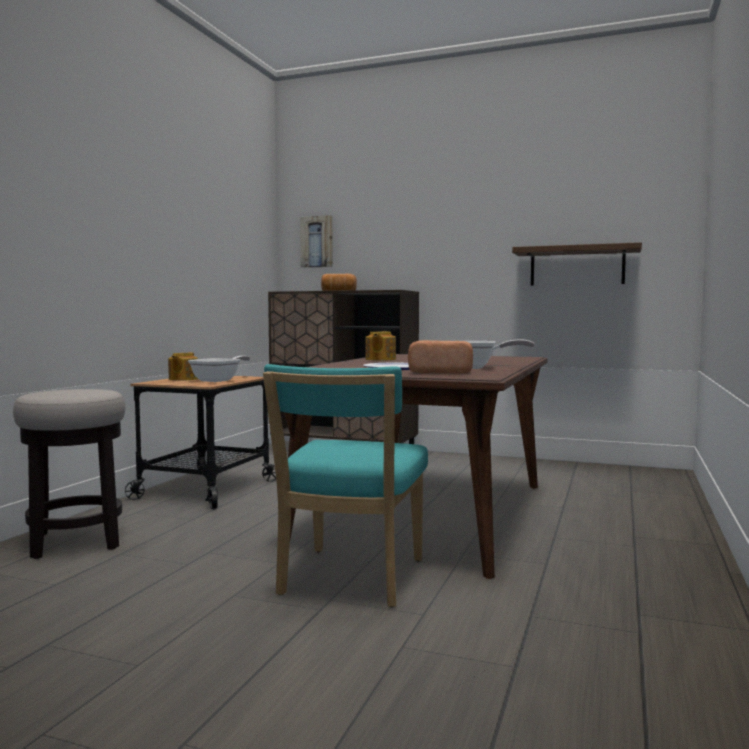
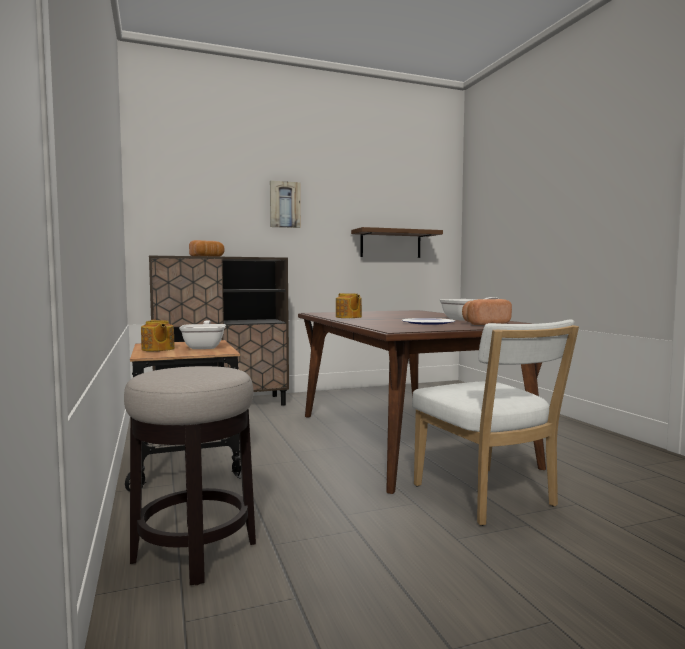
camera: 40 degrees left, 0 degrees up
(317, 242) = (172, 209): picture -> picture (284, 205)
(349, 580) = (487, 498): turquoise chair -> white chair

